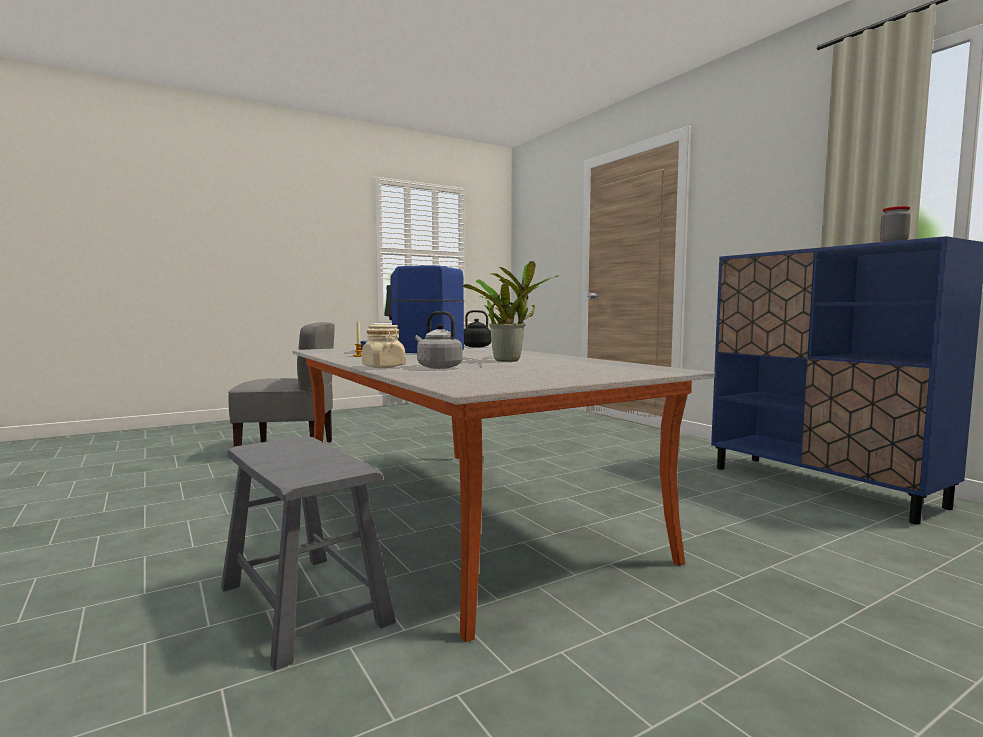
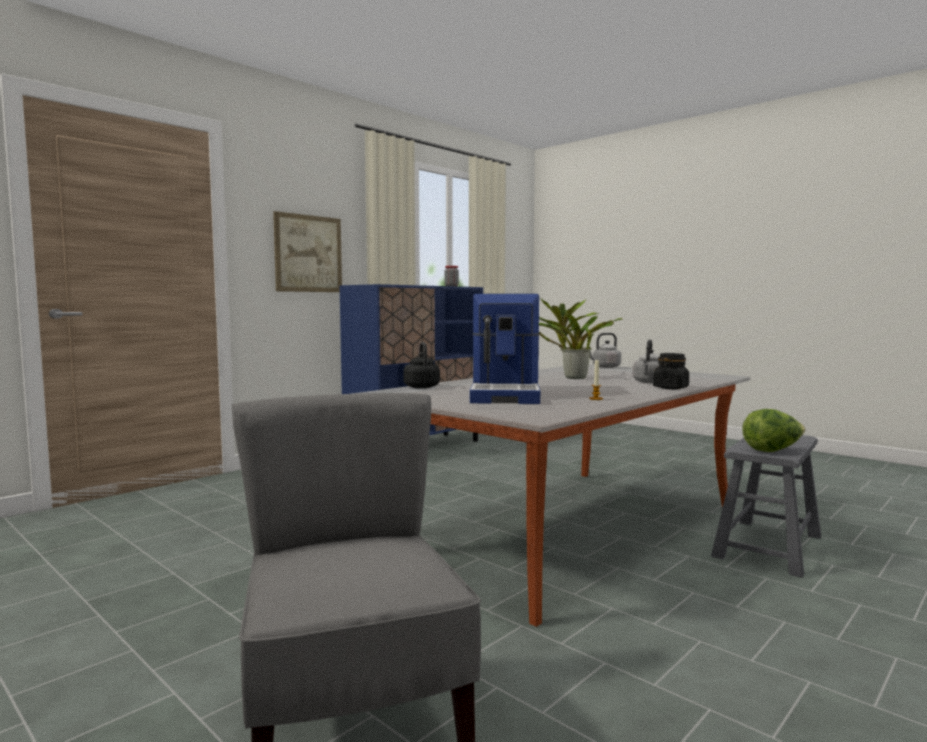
camera: 105 degrees left, 0 degrees up
(272, 447) = (772, 450): none -> lettuce
(384, 367) = (670, 388): beige jar -> black jar
(638, 371) = (605, 367): none -> grey kettle
(763, 227) = (308, 253): none -> picture

